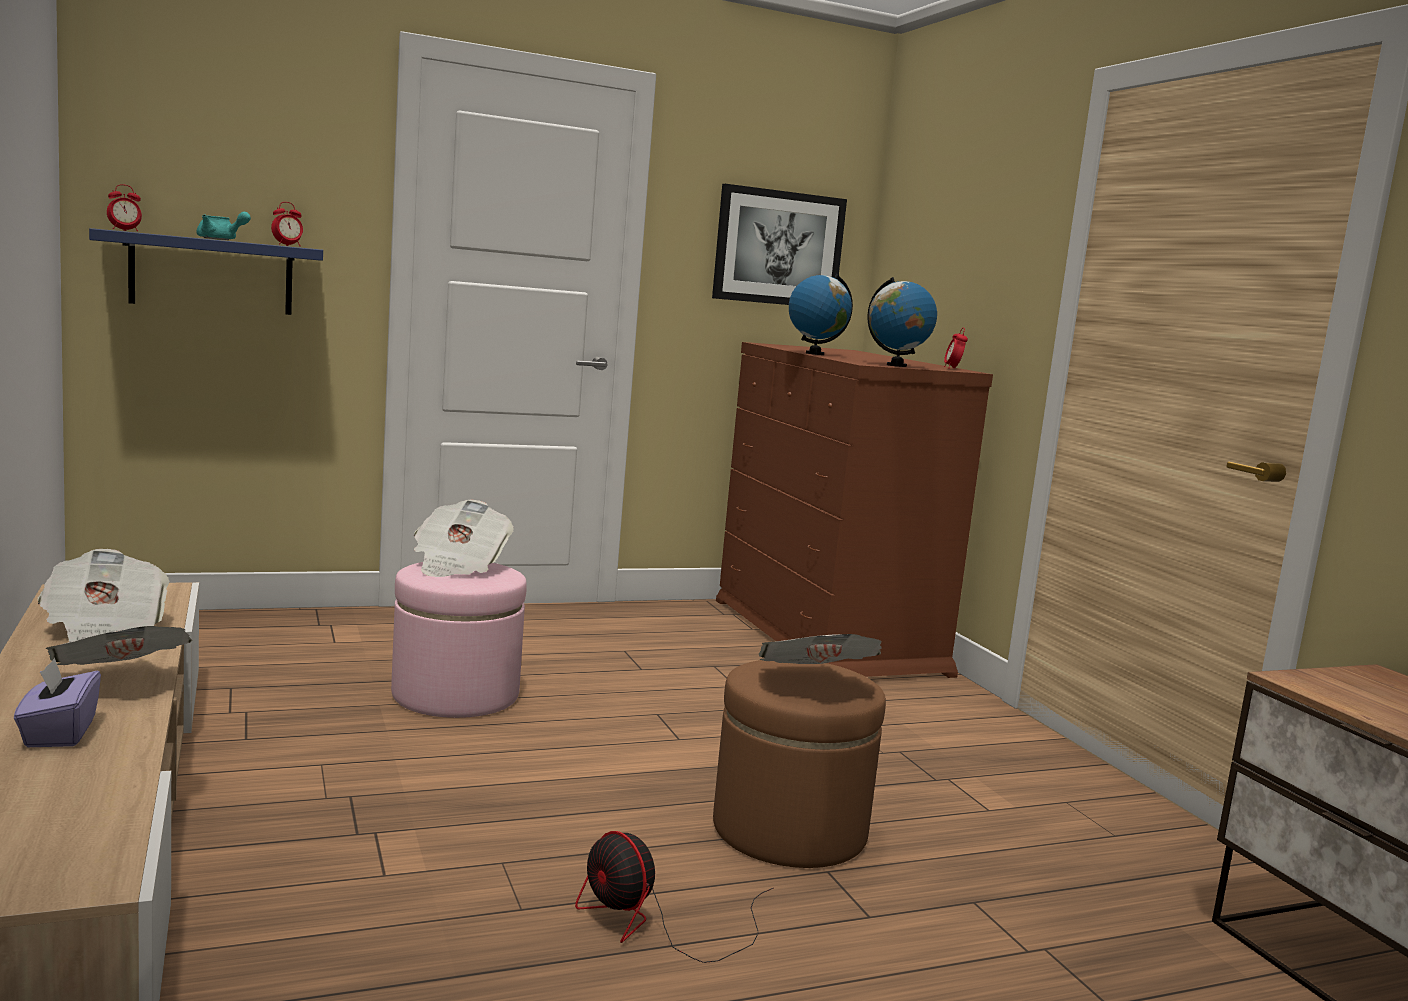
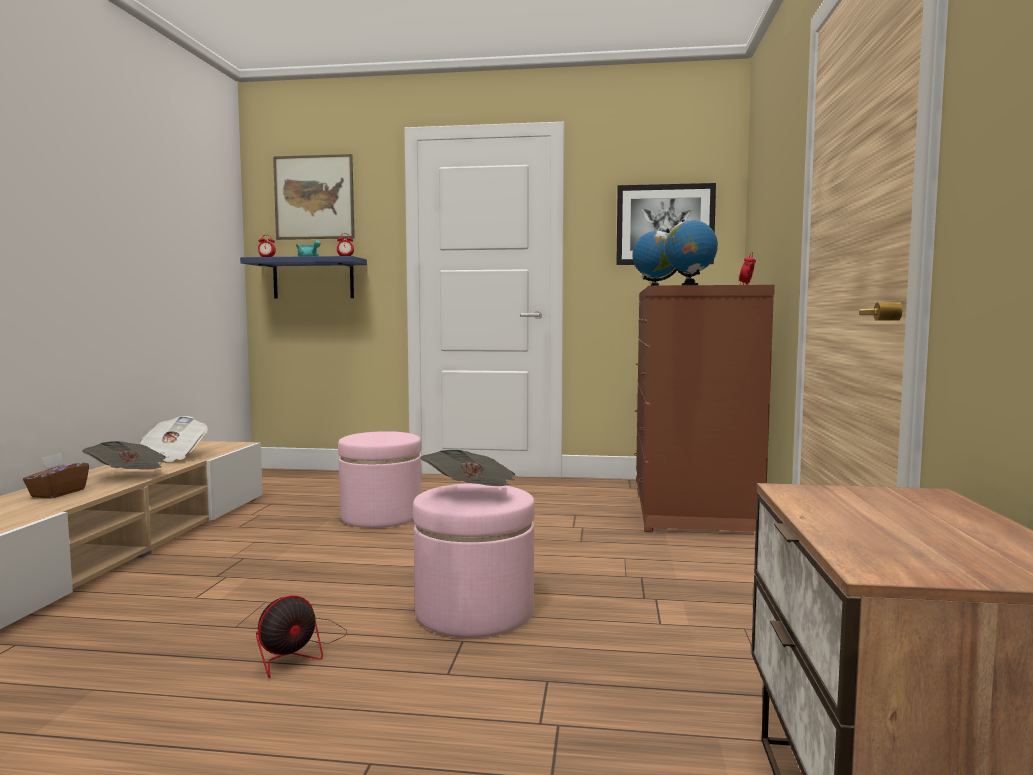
camera: 30 degrees right, 5 degrees down
(59, 733) = (57, 493): purple tissue box -> brown tissue box
(220, 126) = (314, 197): none -> picture
(458, 566) = (383, 433): newspaper -> none
(657, 924) = (297, 649): fan -> fan turned 120 degrees counterclockwise
(789, 830) = (474, 612): brown ottoman -> pink ottoman

